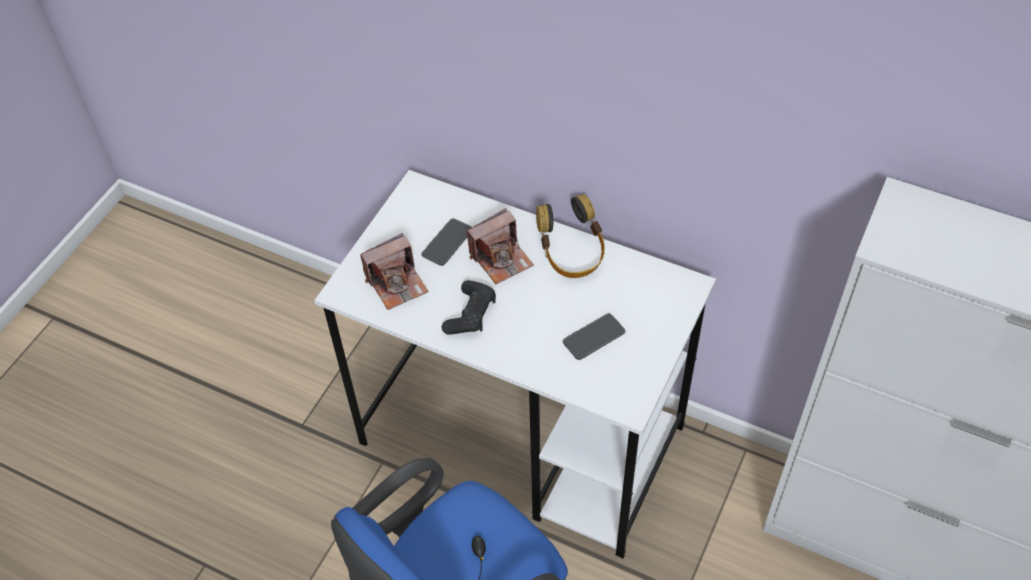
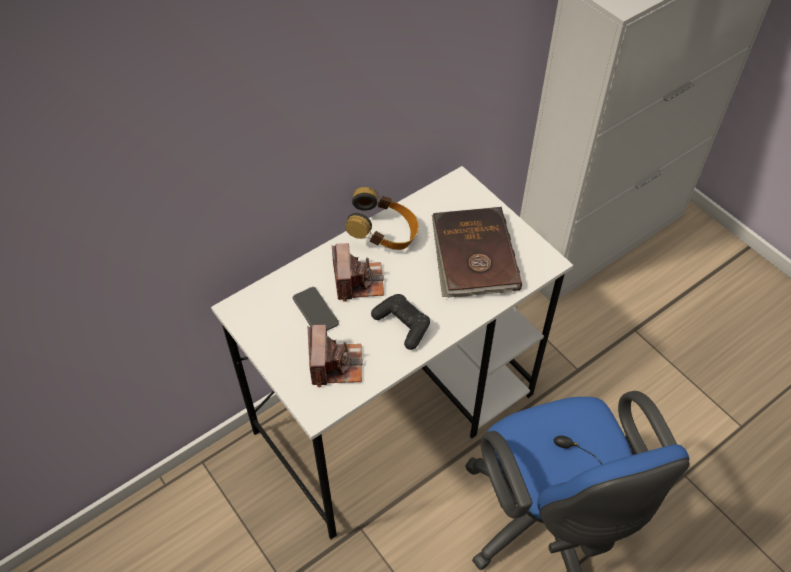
camera: 65 degrees left, 0 degrees up
(594, 337) = (473, 256): phone -> brown book

